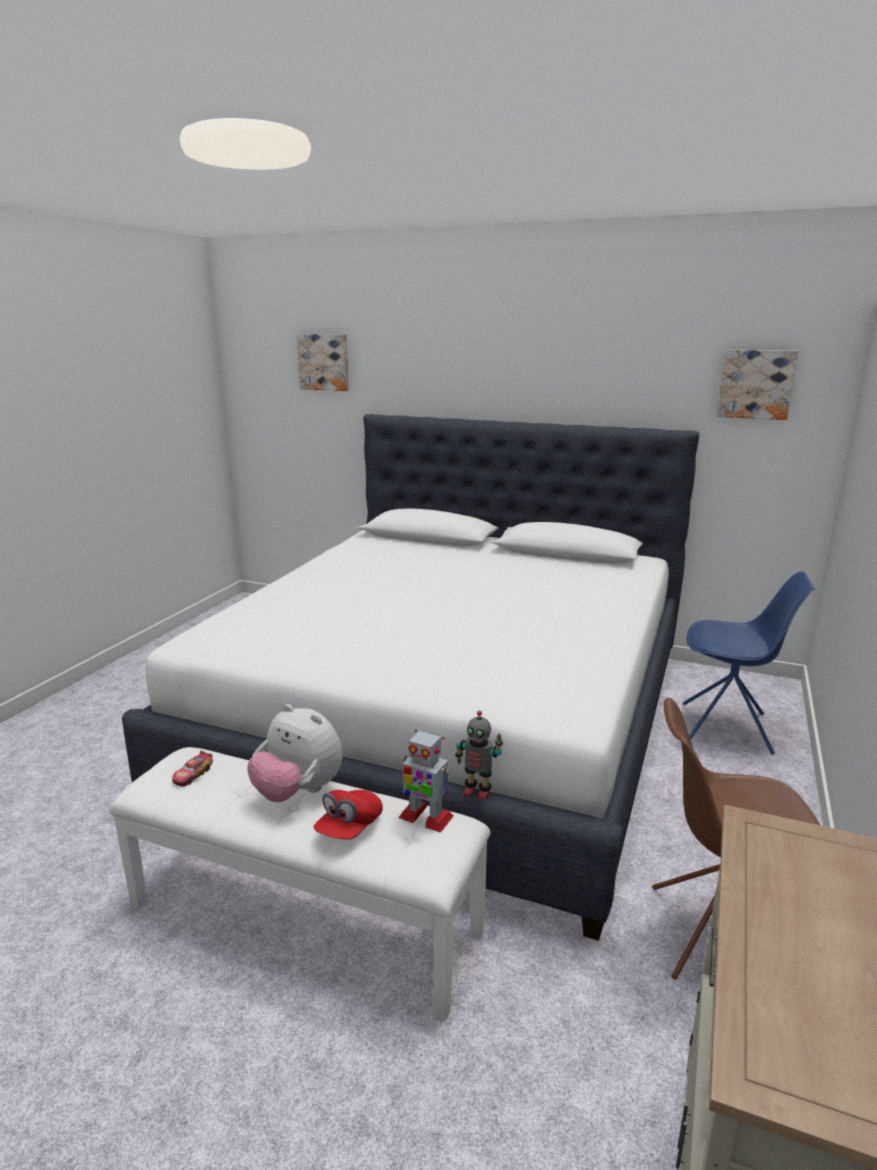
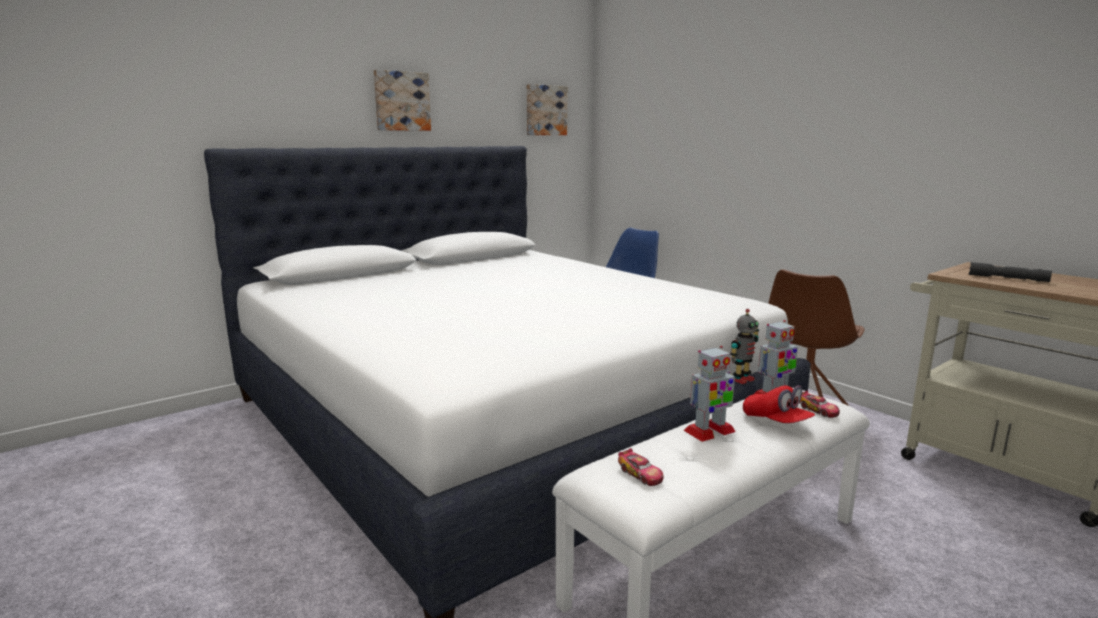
camera: 60 degrees left, 5 degrees down
(298, 792) = (709, 431): plush toy -> toy robot
(324, 362) = (116, 83): picture -> picture (401, 101)
(405, 853) = (818, 410): none -> toy car
(801, 893) = (1007, 278): none -> grey flashlight

